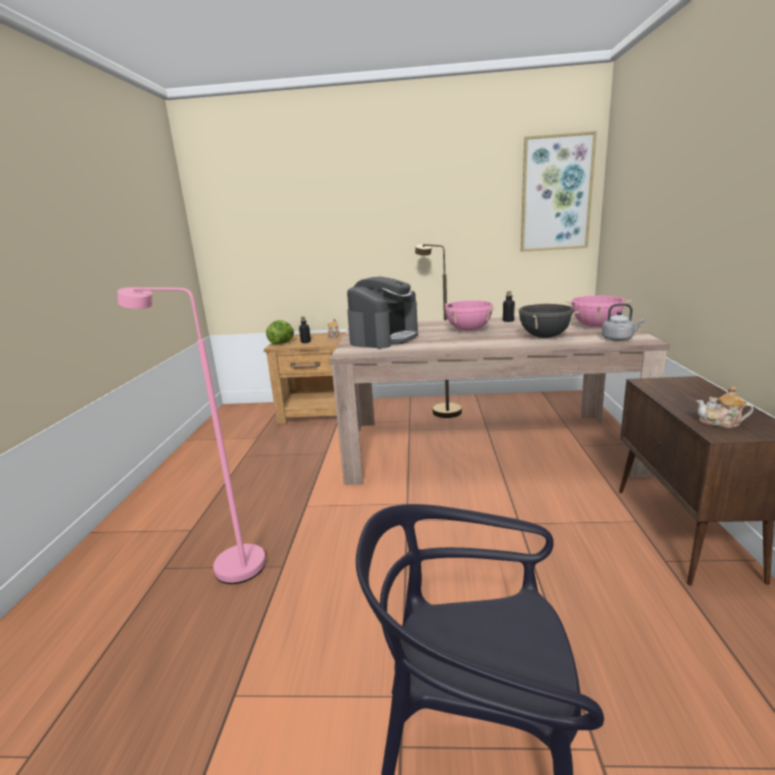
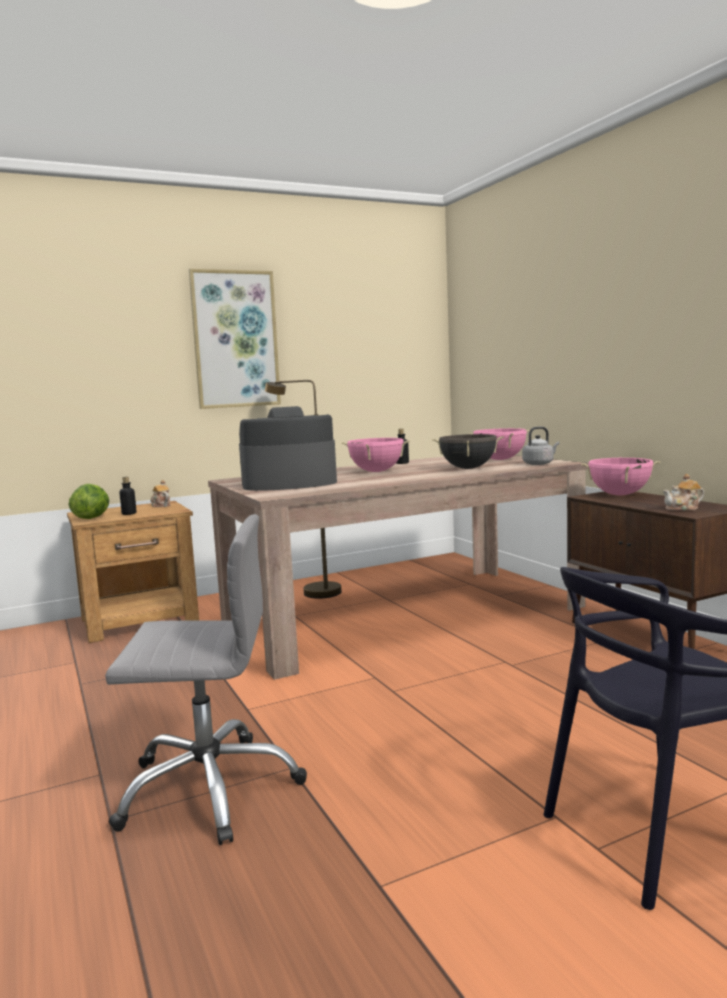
camera: 30 degrees left, 10 degrees down
(228, 564) = (209, 788): pink floor lamp -> grey office chair
(384, 338) = (288, 483): coffee machine -> coffee machine turned 105 degrees counterclockwise
(556, 194) = (406, 332): picture -> picture (235, 339)
(684, 385) = (619, 495): none -> pink cooking pot

